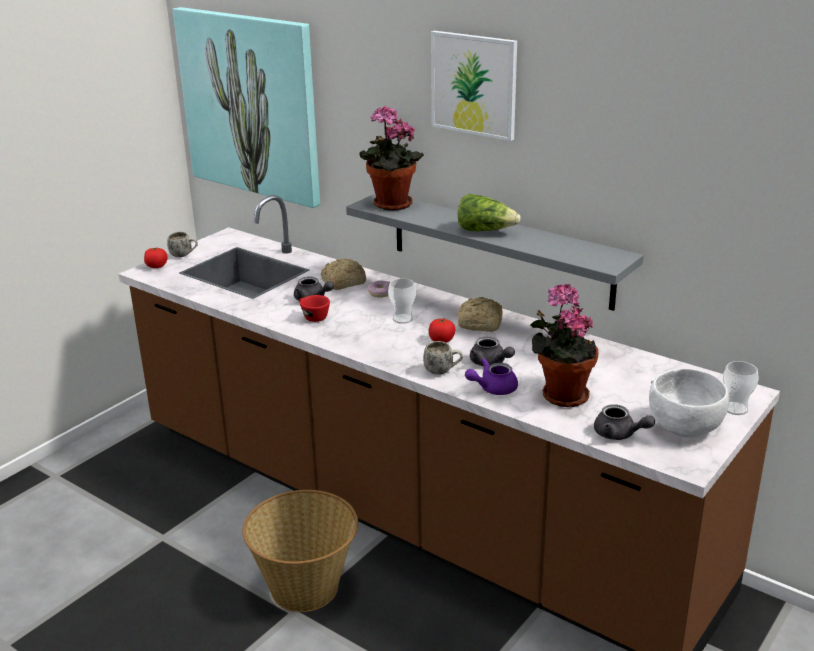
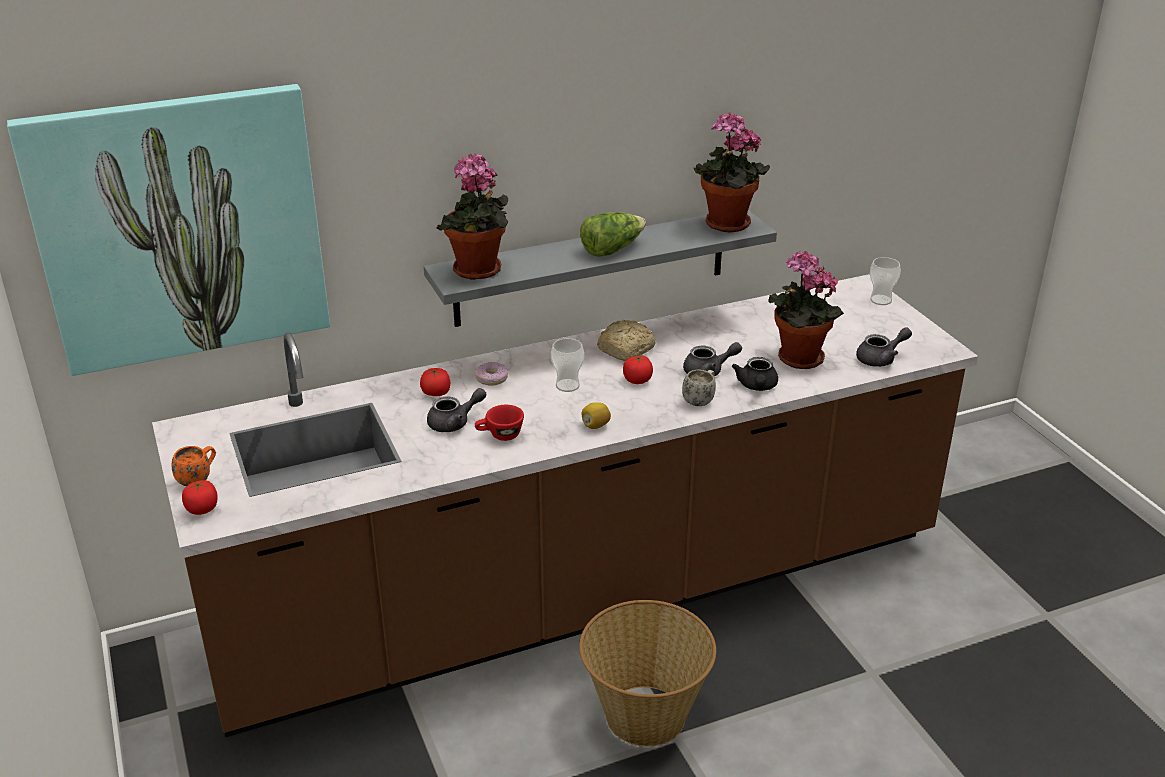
camera: 60 degrees left, 5 degrees up
(184, 255) = (198, 479): white mug -> orange mug
(342, 283) = (436, 393): bread -> tomato
(360, 343) = (595, 426): none -> lemon
(474, 84) = (555, 96): picture -> none
(492, 388) = (757, 386): purple teapot -> black teapot
(593, 255) = (725, 225): none -> potted plant
(685, 426) = (890, 329): white bowl -> none

